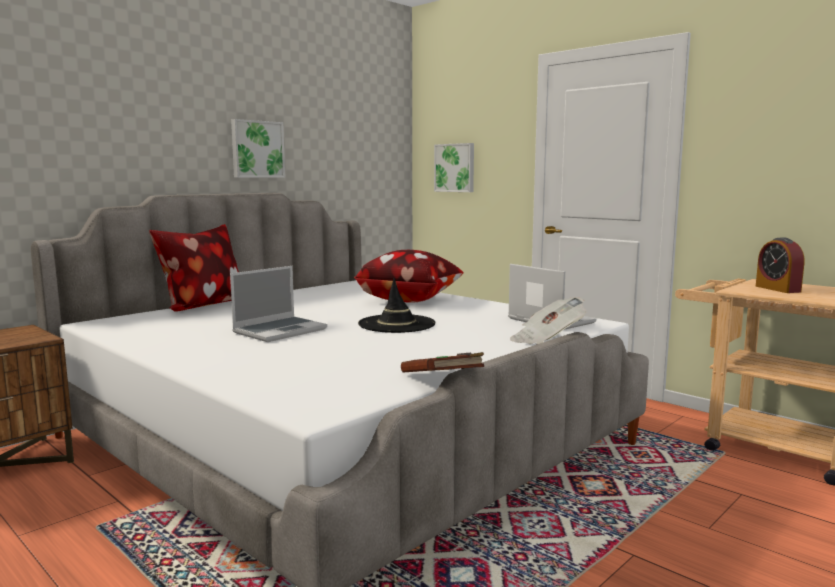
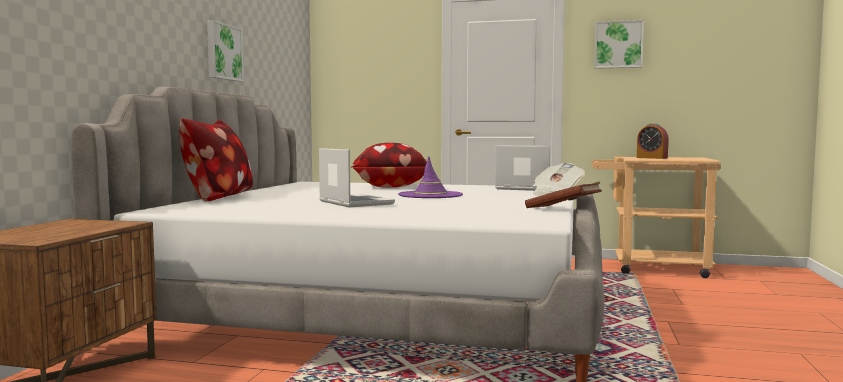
camera: 30 degrees left, 5 degrees down
(280, 331) = (354, 202): laptop -> laptop turned 45 degrees counterclockwise
(396, 324) = (430, 195): black hat -> purple hat
(455, 168) = (360, 83): picture -> picture (618, 44)

